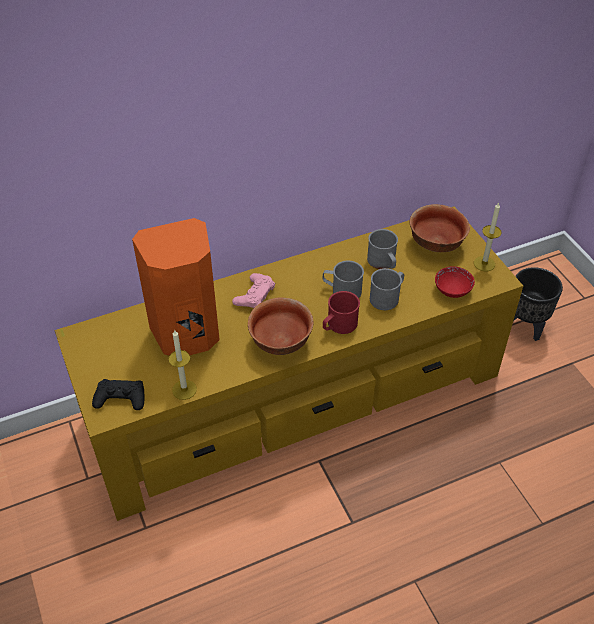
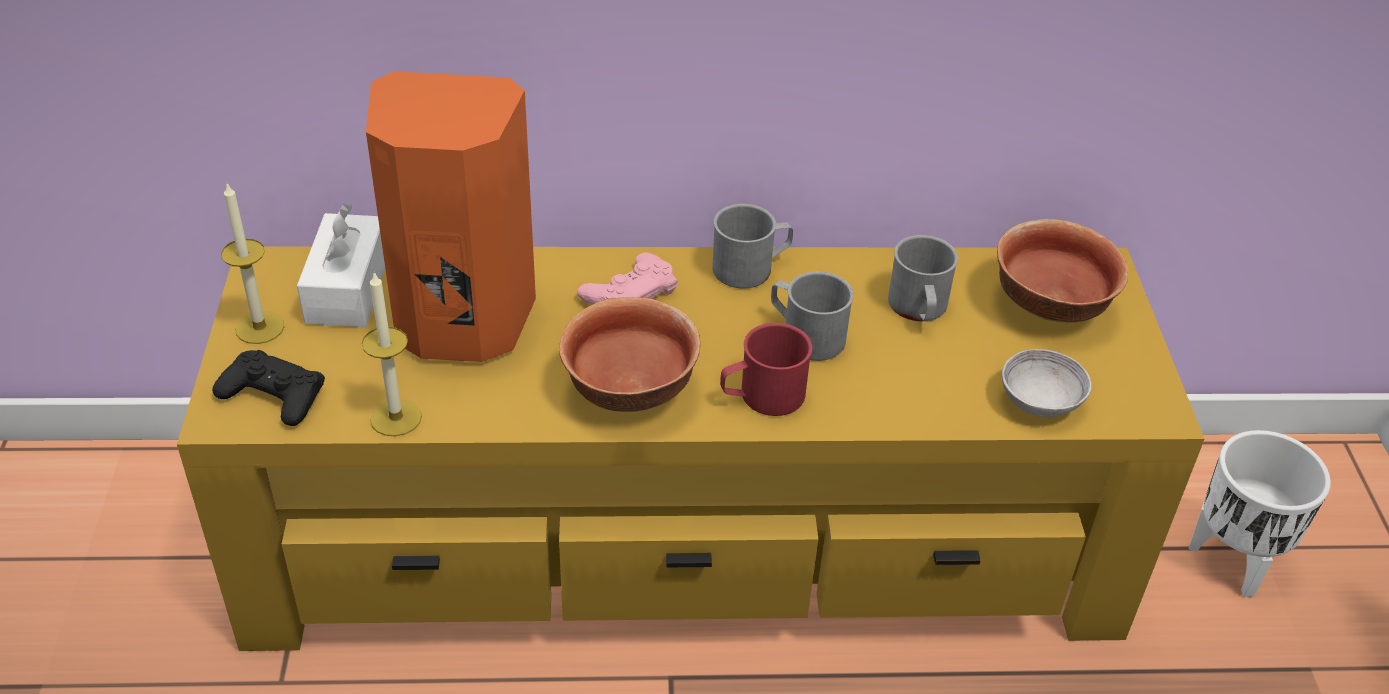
camera: 20 degrees right, 5 degrees down
(123, 334) = (348, 288): none -> white tissue box
(387, 297) = (892, 374): grey mug -> grey mug (751, 268)
(452, 290) = (1040, 401): red bowl -> grey bowl
(484, 263) = (1136, 371): candle -> candle (260, 327)
(525, 326) = (1235, 561): black planter -> white planter

